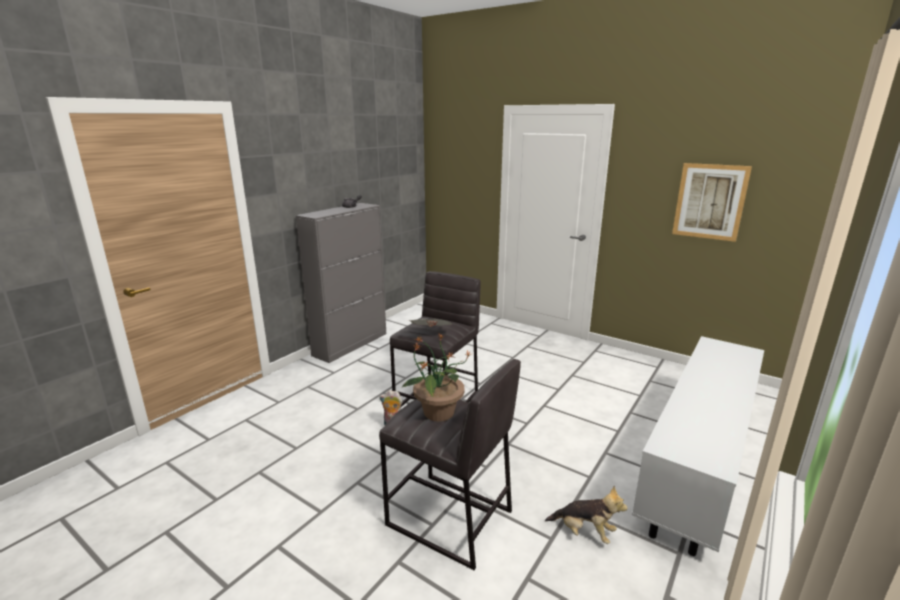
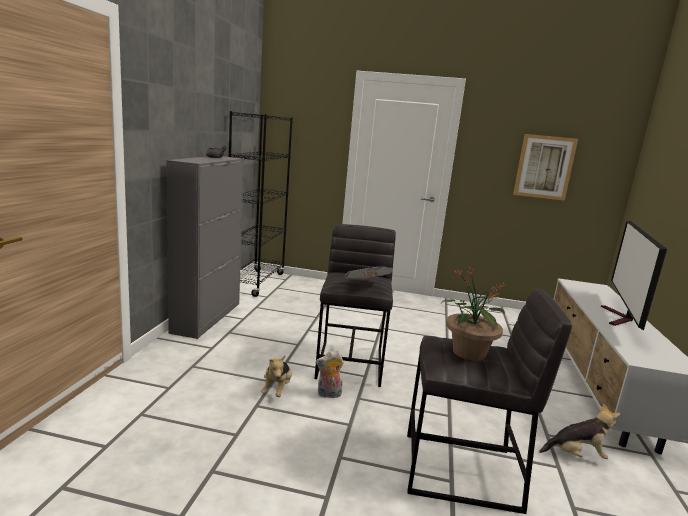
camera: 25 degrees left, 5 degrees down
(355, 416) = (277, 389): none -> plush toy
(417, 313) = (256, 283): none -> black bookcase
(714, 395) = (620, 318): none -> television

